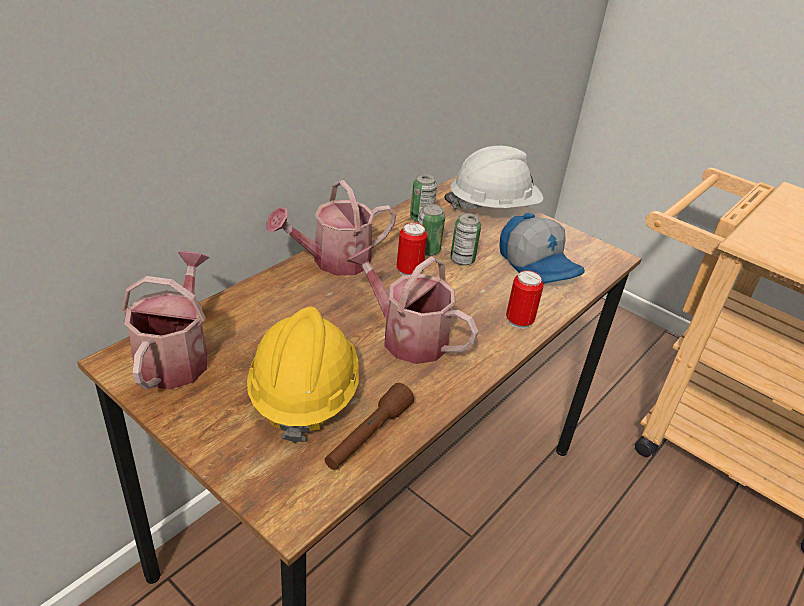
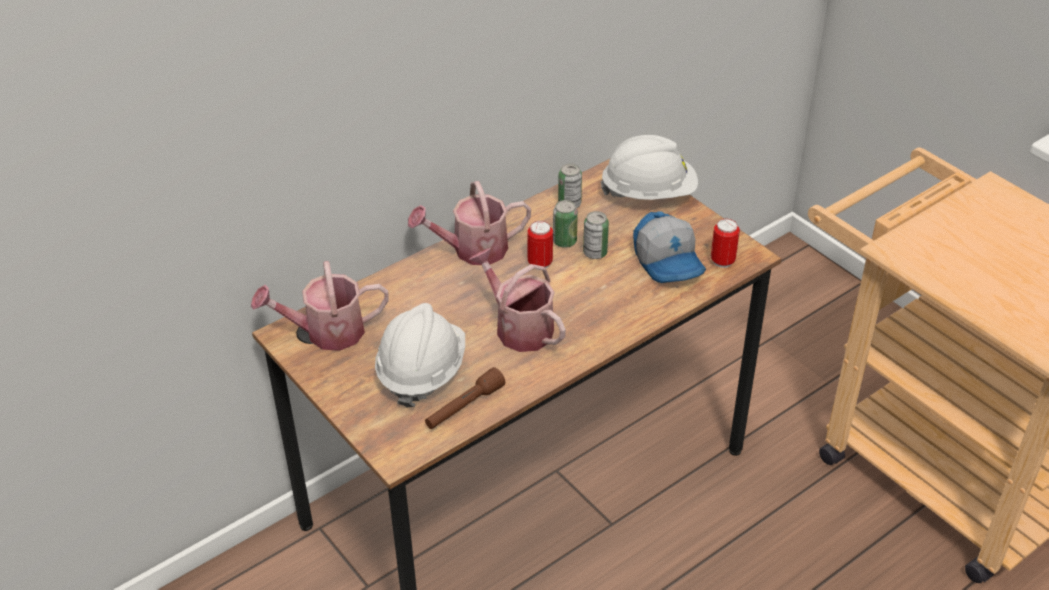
camera: 15 degrees right, 5 degrees up
(176, 356) = (326, 332): watering can -> watering can turned 120 degrees counterclockwise
(304, 395) = (421, 371): yellow hard hat -> white hard hat
(519, 321) = (625, 319): can -> can (722, 261)

